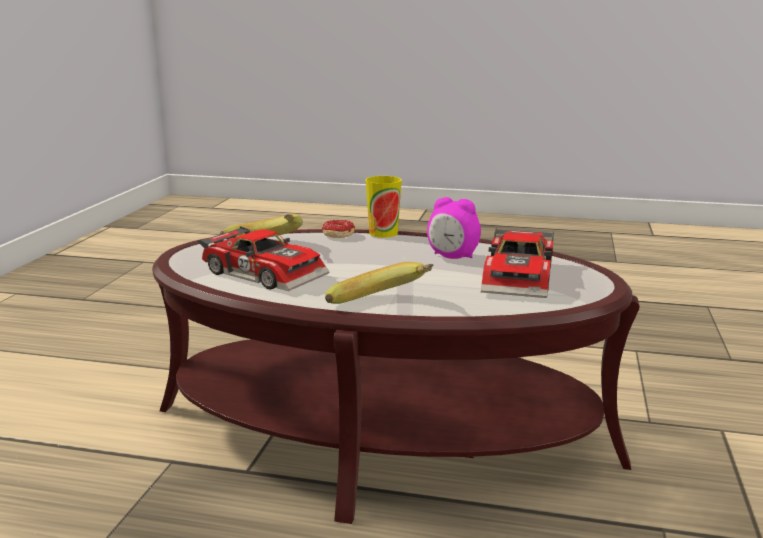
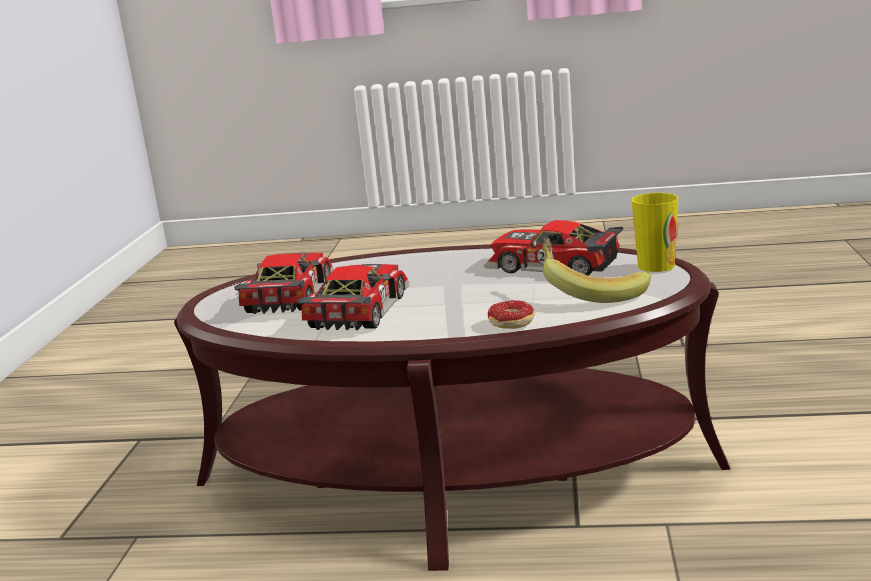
camera: 175 degrees right, 0 degrees up
(383, 233) = (449, 334): cup -> cup (656, 266)
(383, 306) = (421, 254): banana -> none
(452, 257) = (355, 311): alarm clock -> toy car

